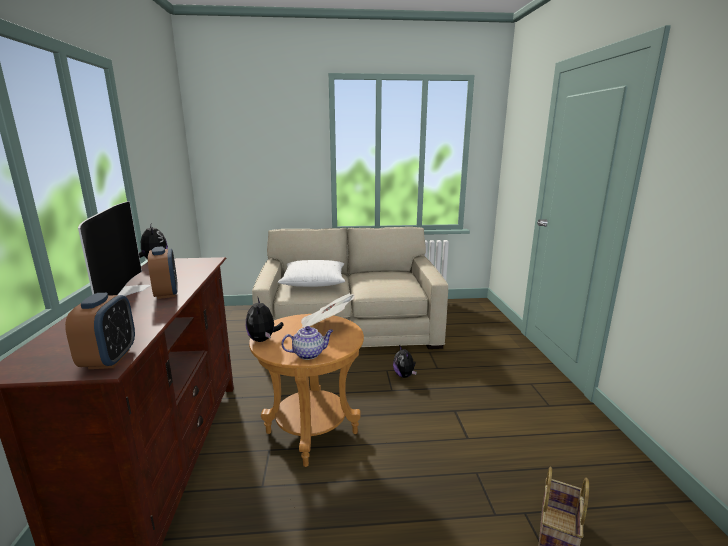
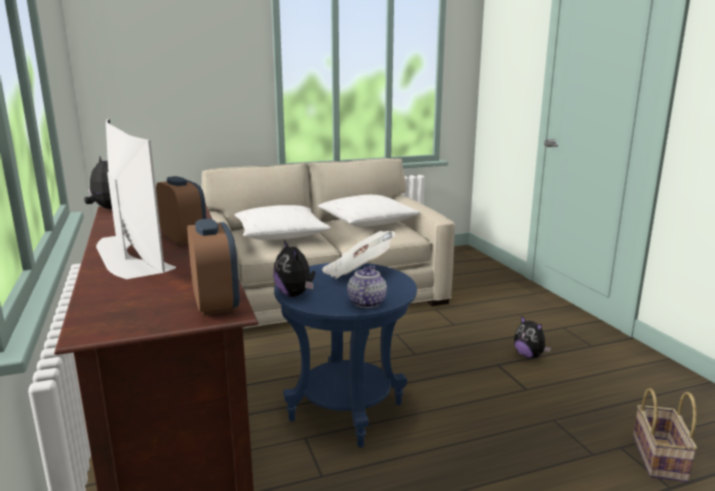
camera: 15 degrees left, 0 degrees up
(309, 354) = (366, 302): teapot -> teapot turned 45 degrees counterclockwise
(312, 432) = (346, 411): brown side table -> blue side table
(386, 277) = (367, 222): none -> white pillow
(404, 375) = (421, 337): plush toy -> plush toy (529, 355)

